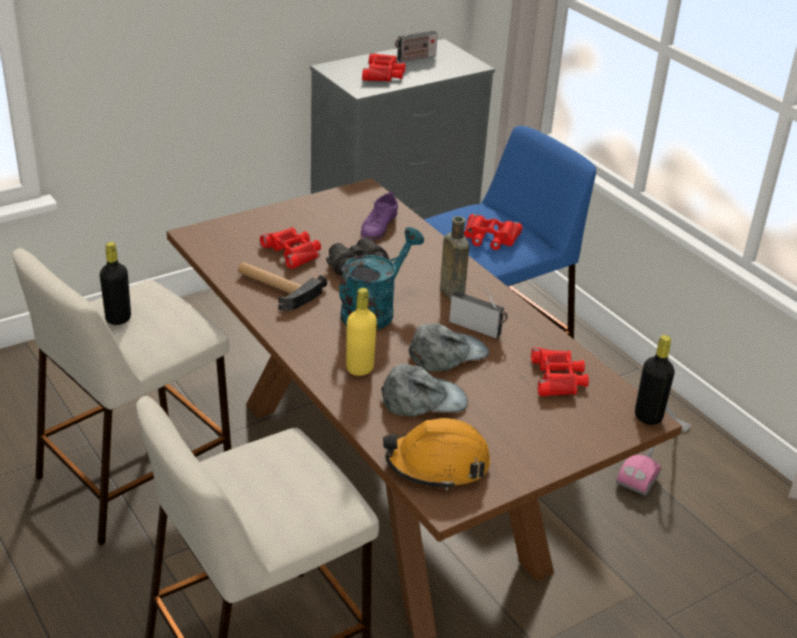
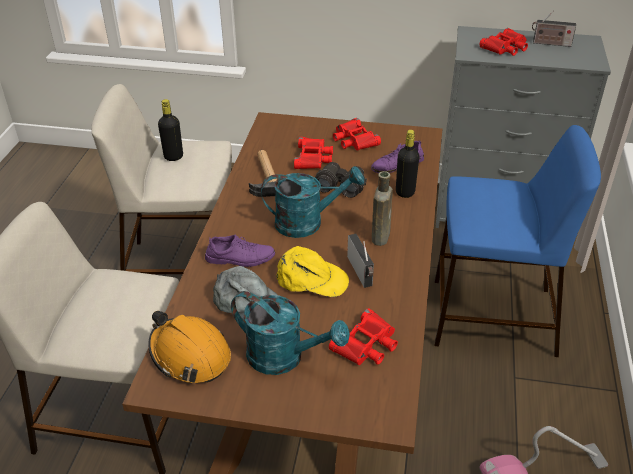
camera: 45 degrees right, 5 degrees up
(360, 368) = (240, 258): yellow bottle -> purple shoe
(447, 354) = (312, 279): grey cap -> yellow cap
(490, 238) = (488, 211): red binoculars -> red binoculars (354, 140)
(514, 422) = (285, 357): none -> turquoise watering can
(648, 417) = (394, 420): black bottle -> black bottle (405, 192)

